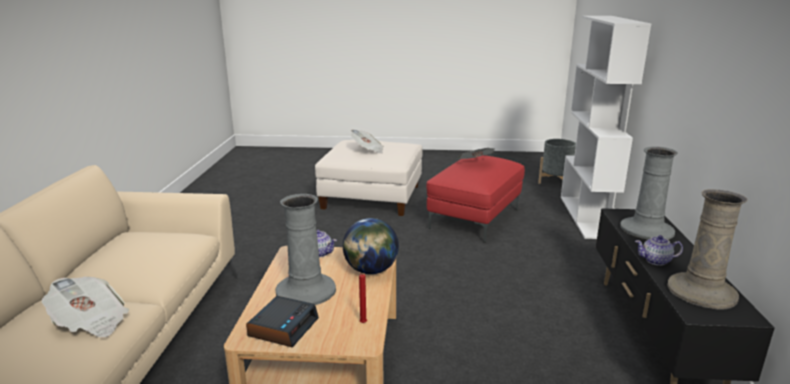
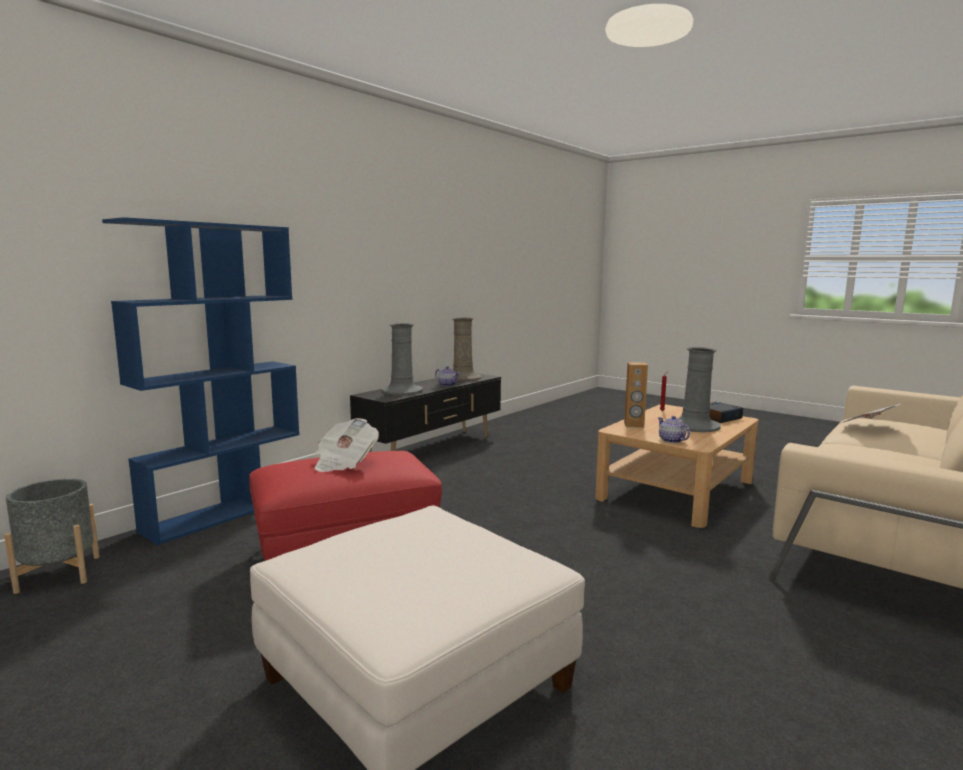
camera: 145 degrees left, 10 degrees down
(368, 150) = (433, 550): newspaper -> none
(371, 270) = (634, 425): globe -> brown speaker
(586, 216) = (226, 512): white bookcase -> blue bookcase

